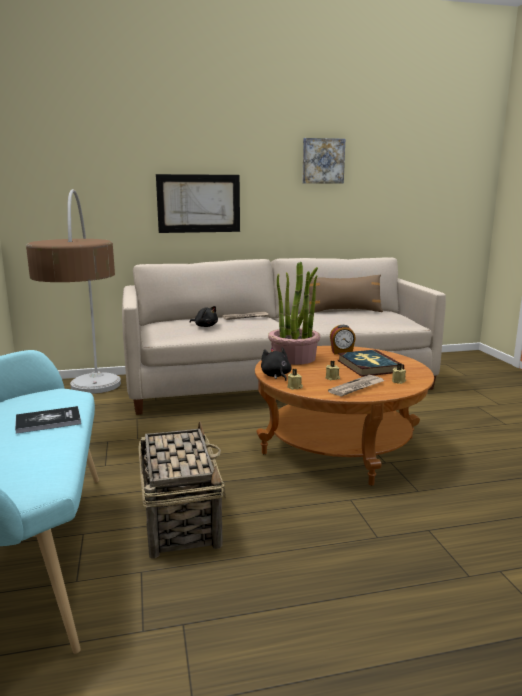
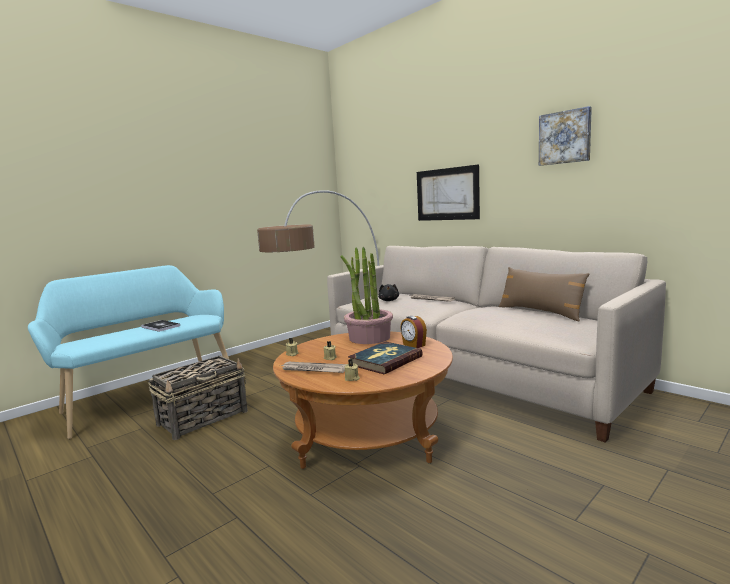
camera: 60 degrees right, 5 degrees down
(276, 376) = (314, 344): black plush toy -> none

